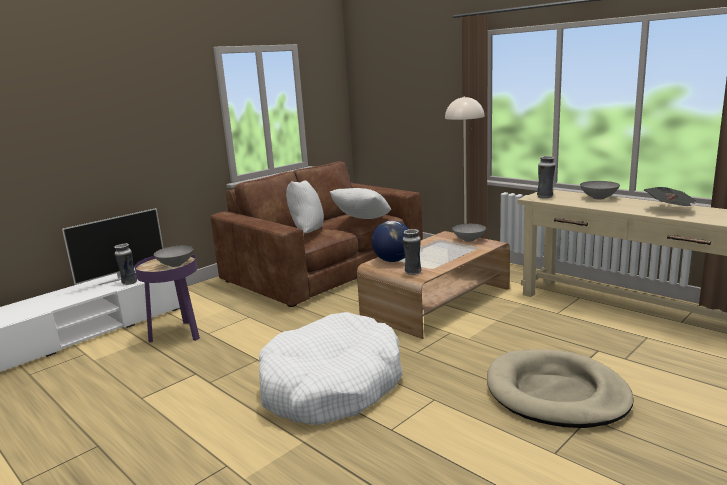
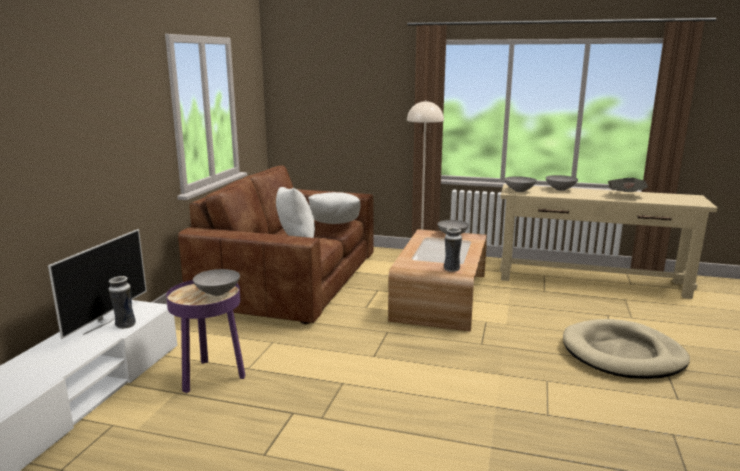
camera: 30 degrees left, 0 degrees up
(331, 386) = (448, 390): white dog bed -> none
(393, 260) = (416, 261): globe -> none
(545, 197) = (519, 191): vase -> grey bowl

